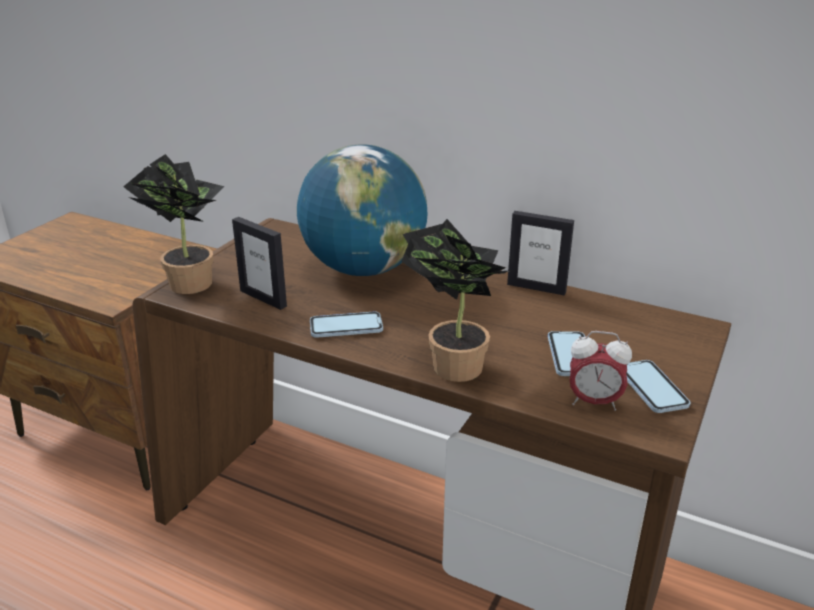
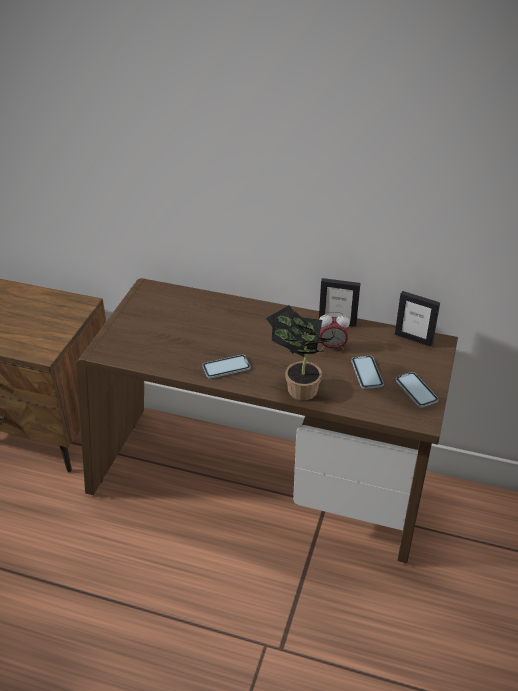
camera: 10 degrees left, 10 degrees up
(187, 281) = (108, 342): potted plant -> none
(263, 298) = (165, 351): picture frame -> picture frame (413, 339)
(364, 268) = (222, 318): globe -> none
(594, 402) = (385, 404): alarm clock -> alarm clock (332, 347)

